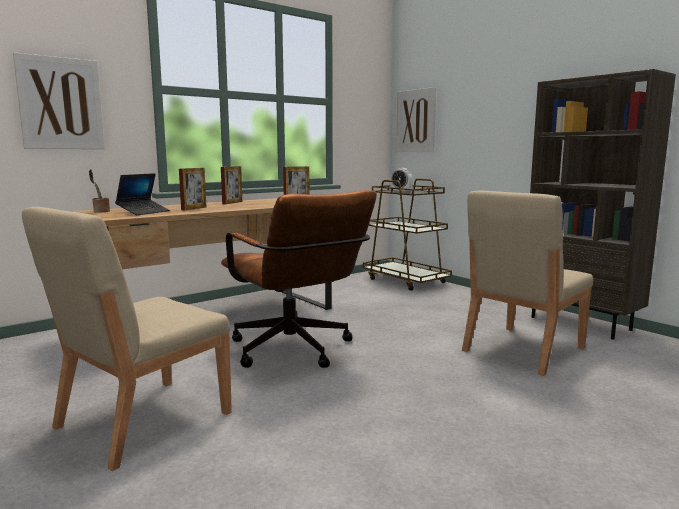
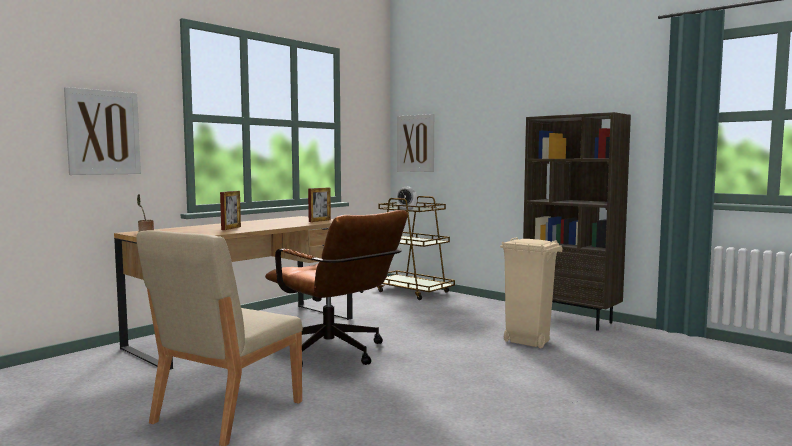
camera: 10 degrees left, 5 degrees down
(143, 212) = (189, 232): laptop -> none
(232, 203) = (259, 222): picture frame -> none
(522, 349) = (527, 342): beige chair -> beige trash can

